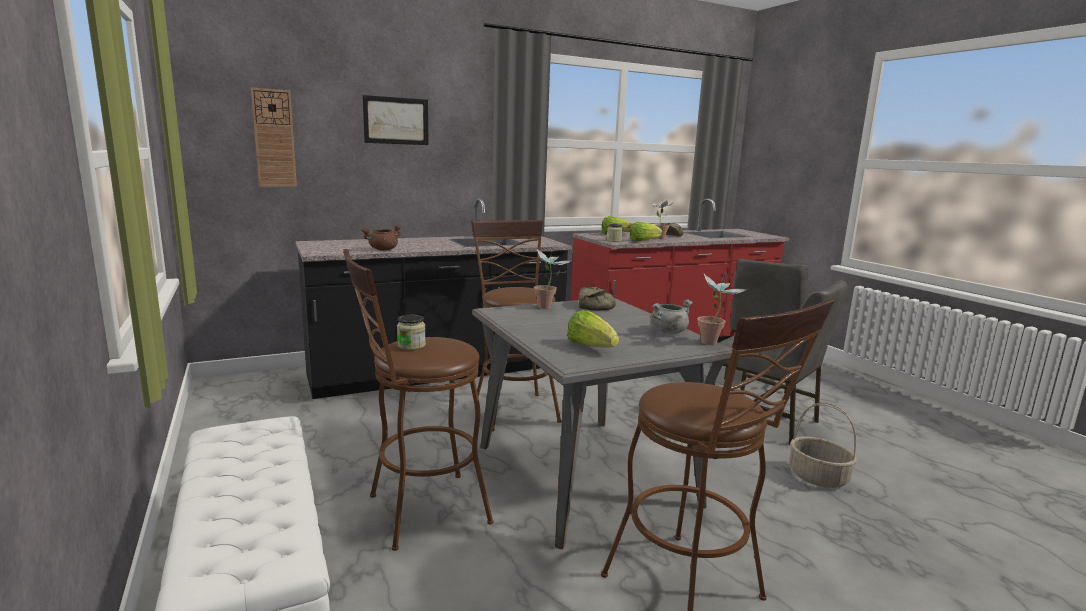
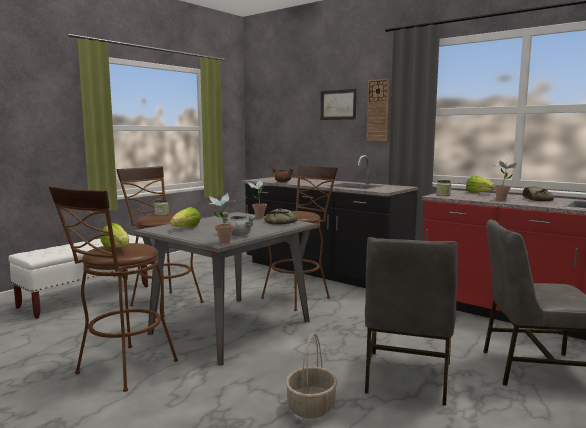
camera: 65 degrees right, 5 degrees down
(274, 138) = (282, 120): wall clock -> wall clock (378, 110)
(643, 241) = (466, 198): lettuce -> lettuce (117, 248)

